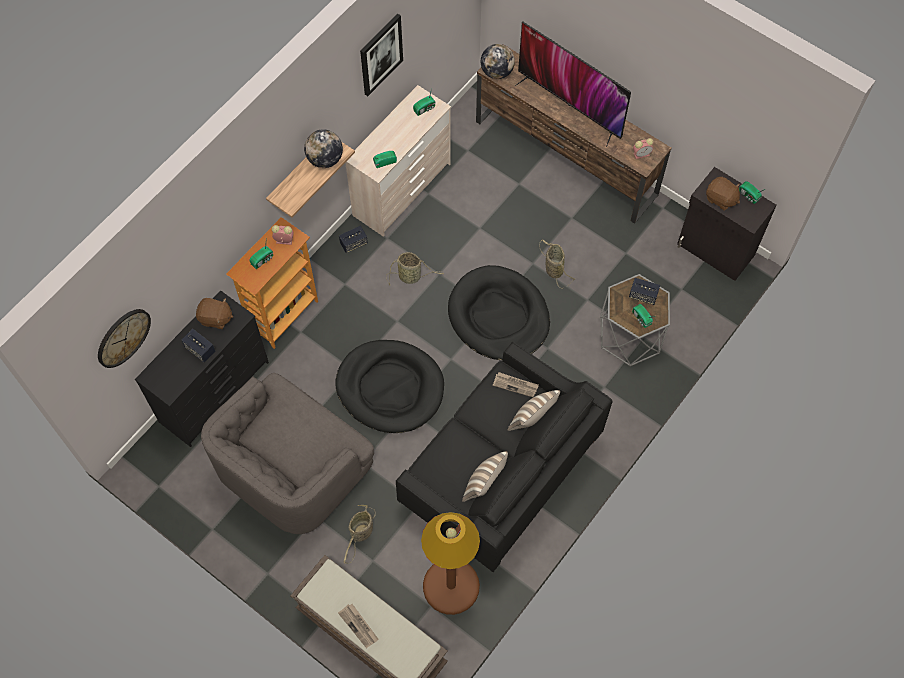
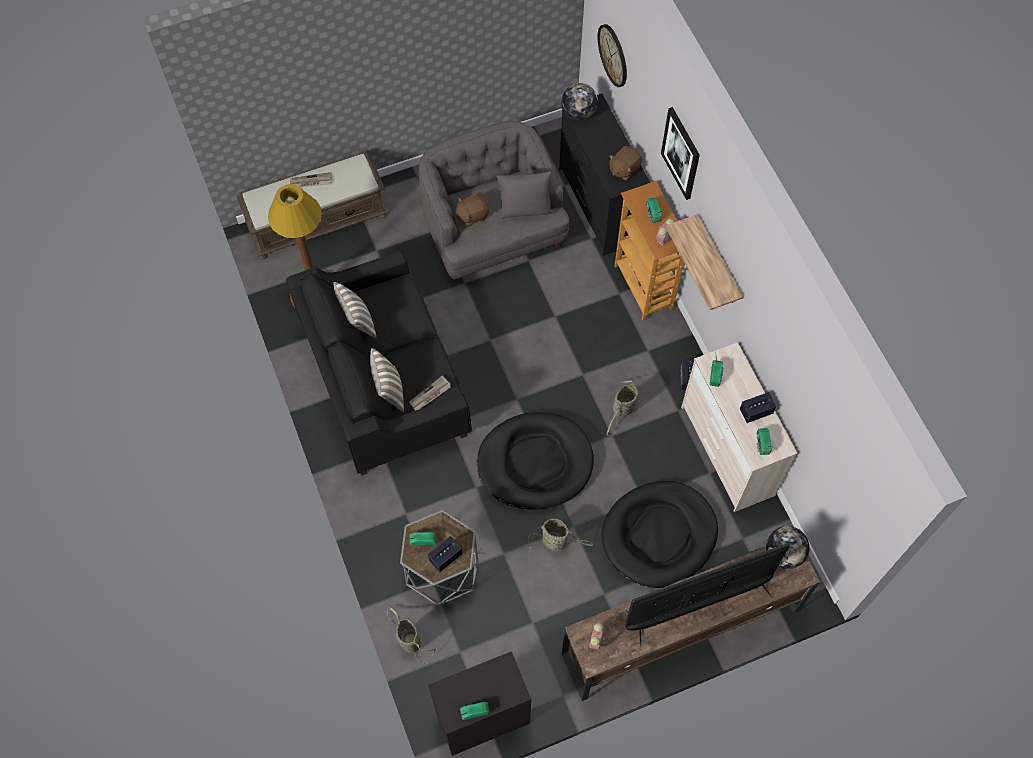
camera: 120 degrees right, 0 degrees up
(200, 349) = (600, 146): speaker -> speaker (756, 412)
(283, 411) = (524, 209): none -> grey pillow
(325, 159) = (713, 279): globe -> globe (578, 113)
(361, 533) = (404, 252): basket -> basket (409, 639)
(380, 54) = (795, 354): picture -> picture (681, 153)
(390, 388) = (519, 336): black dog bed -> black dog bed (659, 535)
(721, 199) = (488, 678): brown plush toy -> brown plush toy (472, 215)

